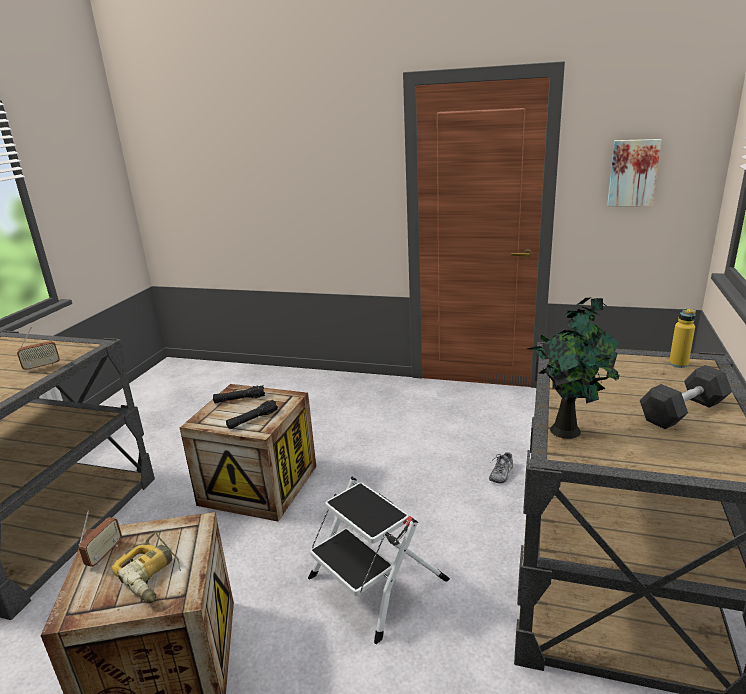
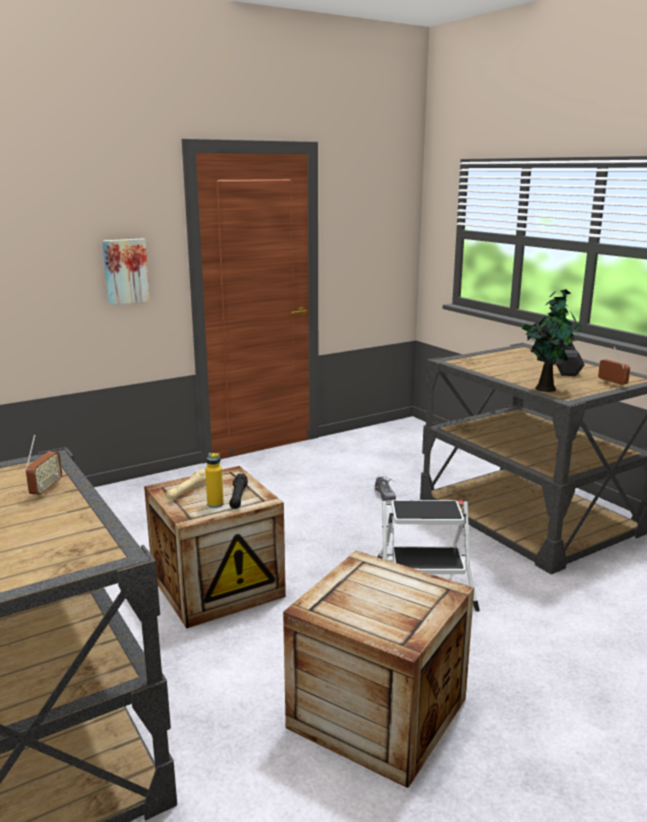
camera: 50 degrees left, 5 degrees down
(104, 554) = (340, 610): radio -> radio (612, 383)
(152, 574) = (402, 595): power drill -> none
(239, 399) = (187, 491): black flashlight -> beige flashlight
(633, 173) = (368, 234): picture -> picture (125, 271)
(678, 364) = (515, 352): yellow bottle -> yellow bottle (215, 504)

